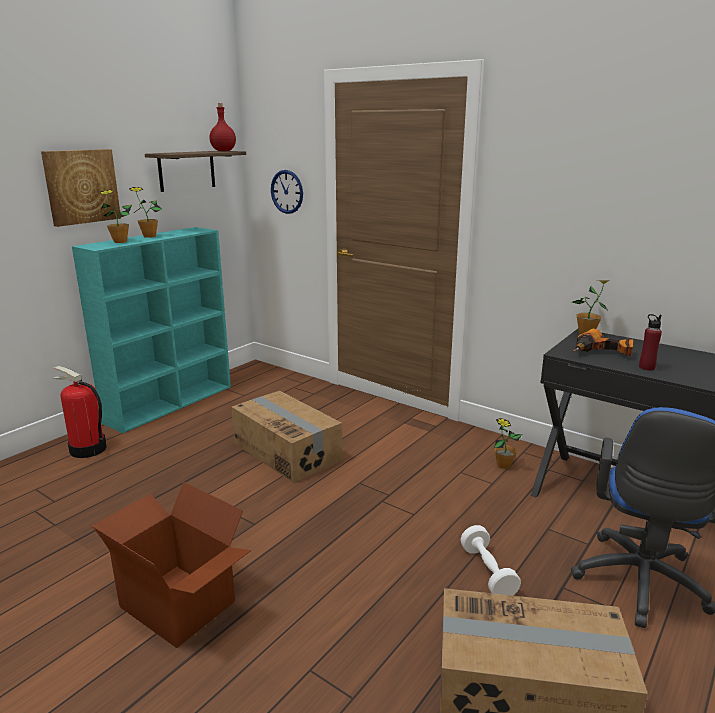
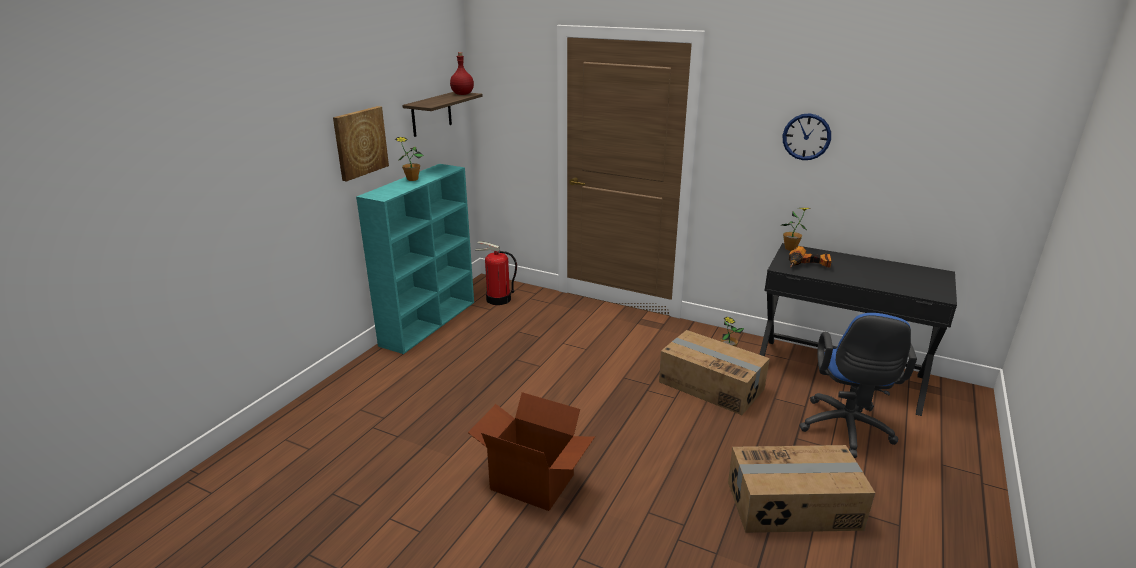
camera: 10 degrees left, 5 degrees up
(87, 449) = (382, 371): fire extinguisher -> fire extinguisher (498, 299)
(120, 241) = (394, 188): potted plant -> none
(287, 192) = (517, 127): wall clock -> wall clock (806, 137)
(287, 451) = (553, 357): cardboard box -> cardboard box (711, 385)
(488, 572) = (743, 434): white dumbbell -> none
(646, 367) = (842, 276): red bottle -> none

